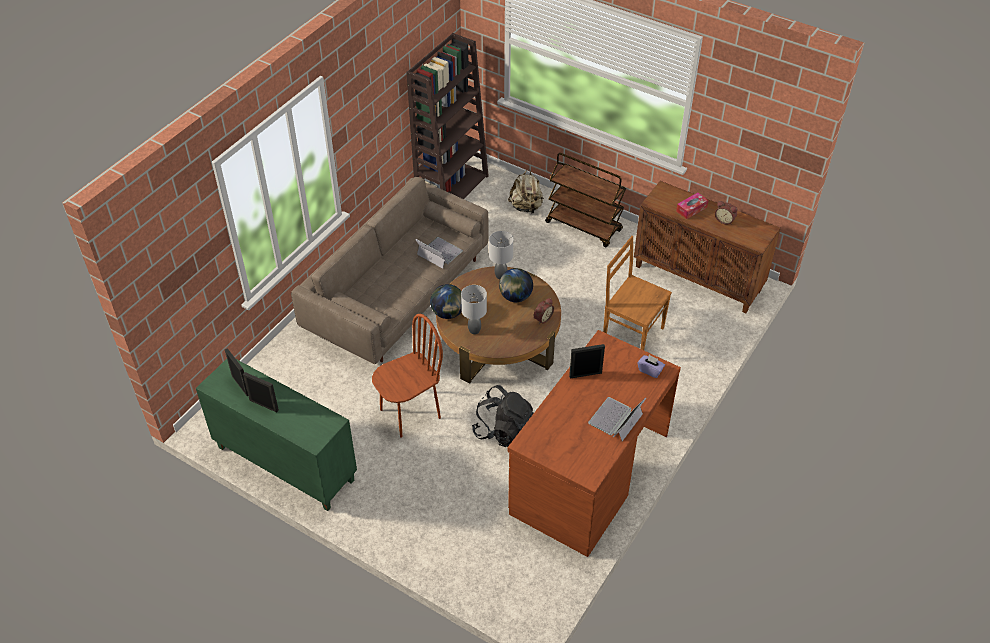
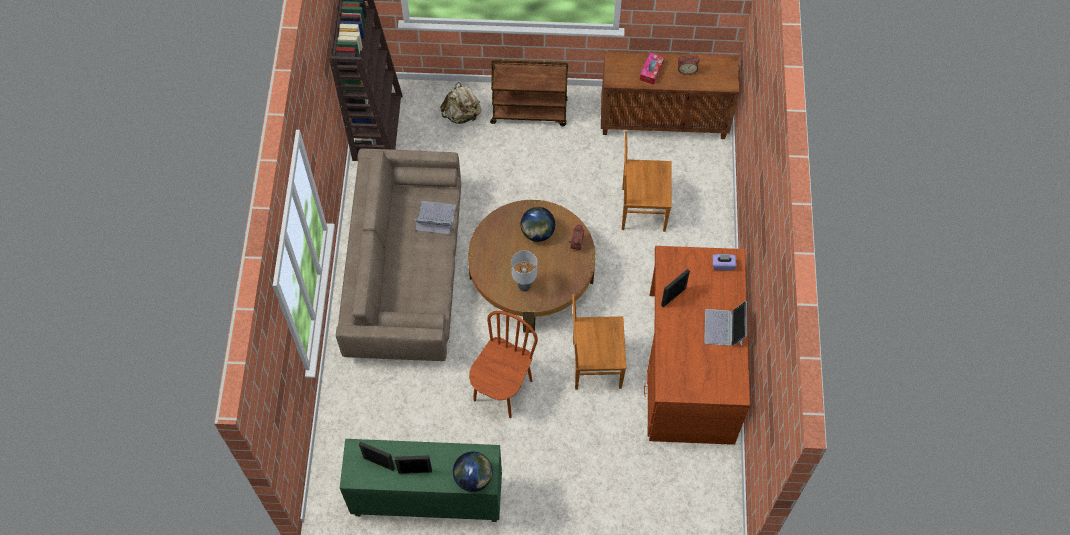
camera: 30 degrees left, 15 degrees up
(448, 313) = (489, 280): globe -> globe (473, 478)
(500, 276) = (509, 216): grey table lamp -> none
(504, 431) = (595, 365): black backpack -> brown chair

